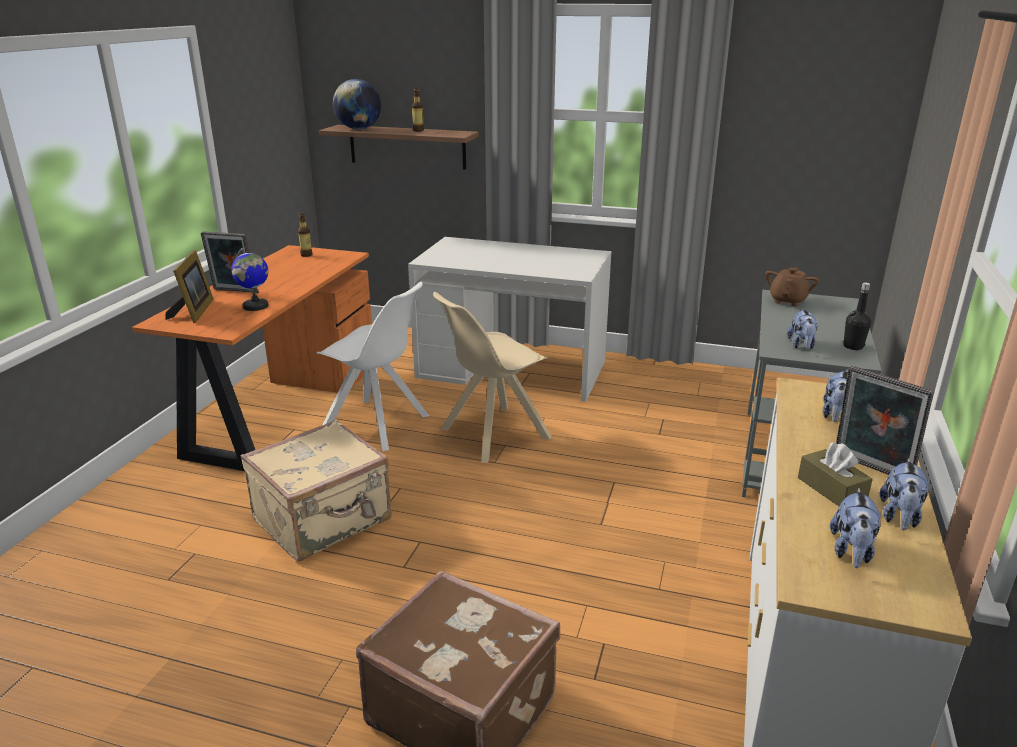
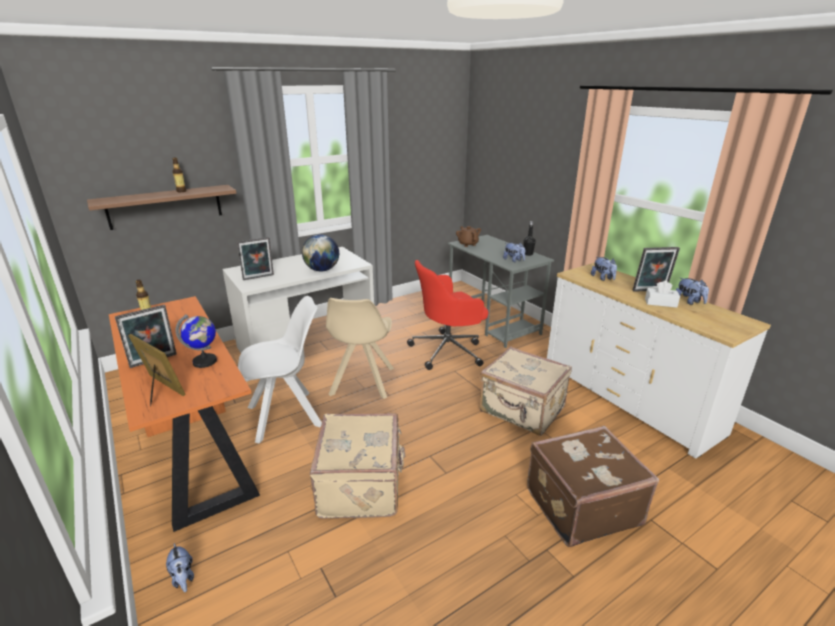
camera: 50 degrees left, 0 degrees up
(359, 129) = (124, 198): globe -> globe (322, 270)
(452, 255) = (258, 277): none -> picture frame
(607, 574) = (522, 410): none -> beige suitcase
(653, 456) = (448, 350): none -> red office chair
(831, 489) = (660, 303): brown tissue box -> white tissue box
(851, 551) = (708, 318): plush toy -> plush toy (183, 578)

